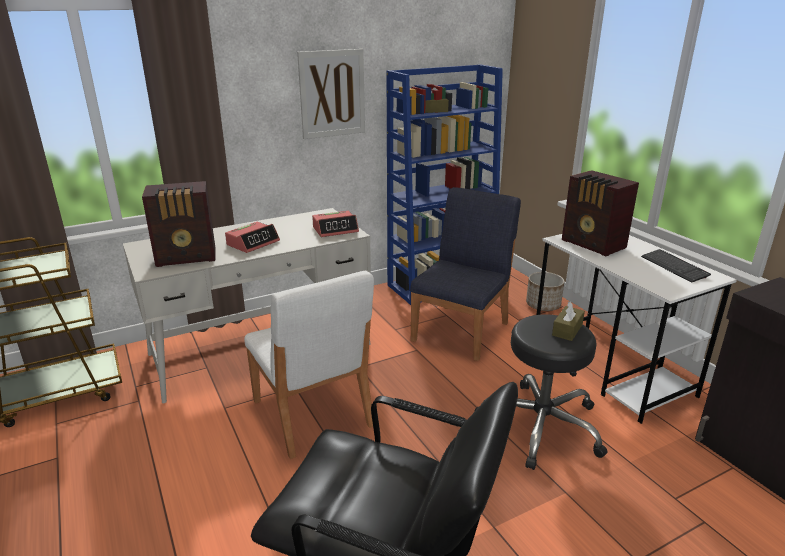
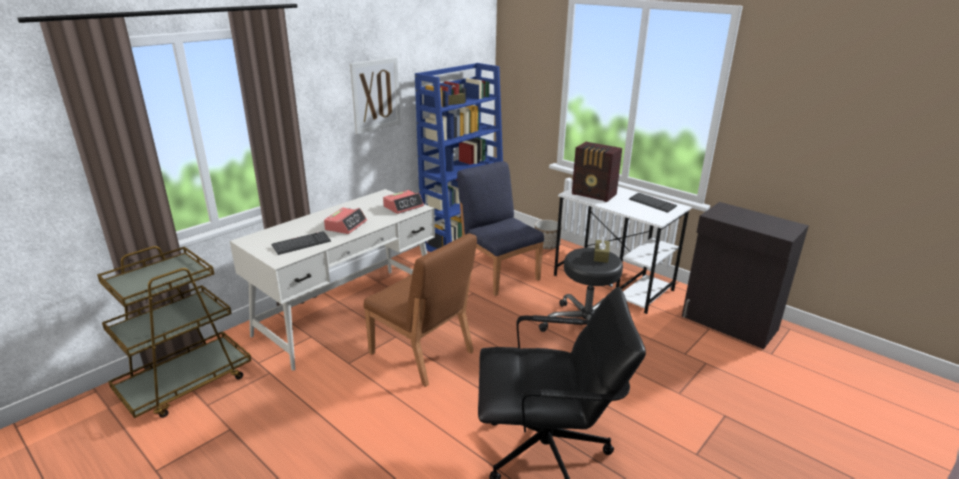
camera: 20 degrees left, 0 degrees up
(188, 257) = (301, 244): radio -> keyboard
(312, 414) = (422, 353): white chair -> brown chair
(461, 331) = (498, 273): blue chair -> blue chair turned 45 degrees counterclockwise

